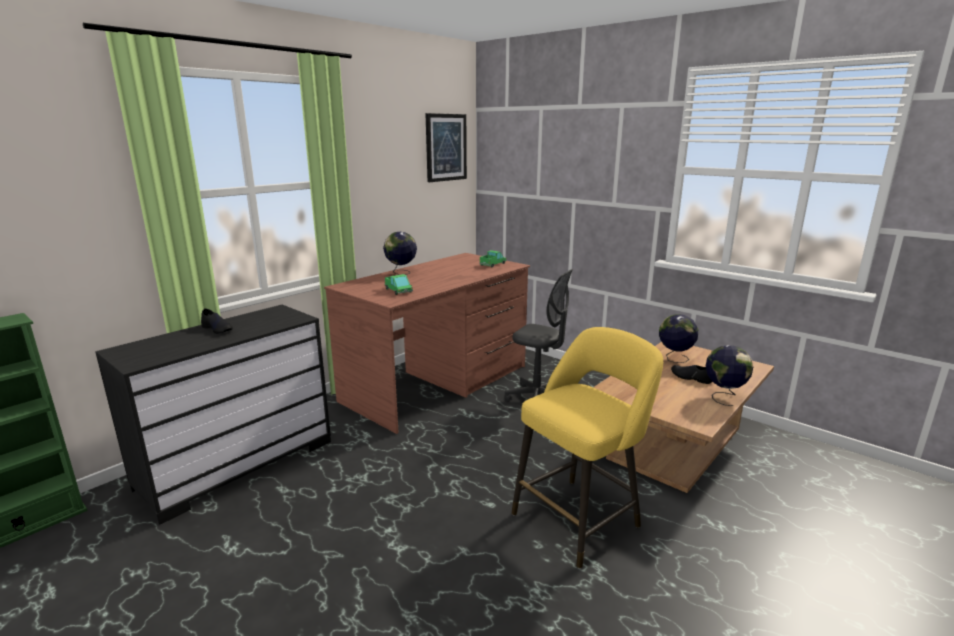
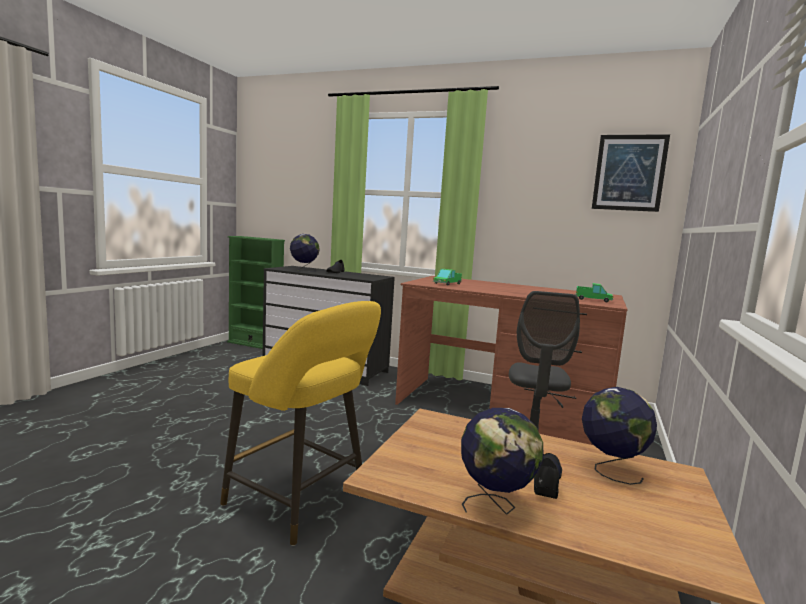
camera: 70 degrees right, 10 degrees down
(401, 273) = (499, 284): globe -> globe (304, 271)

